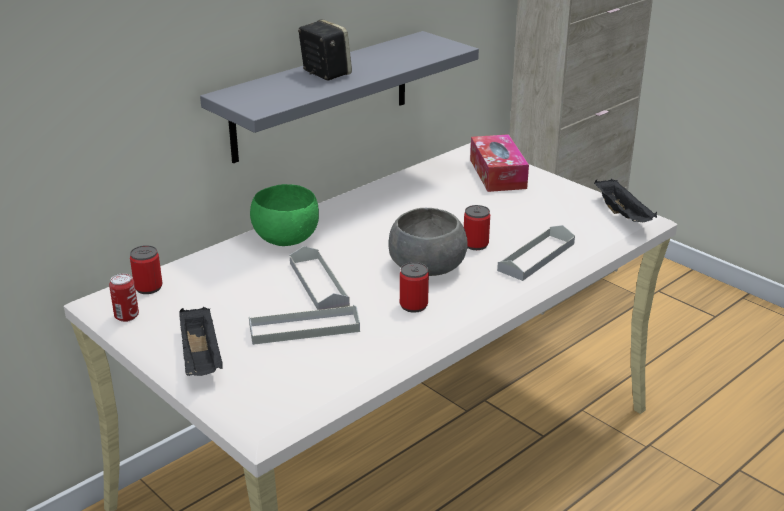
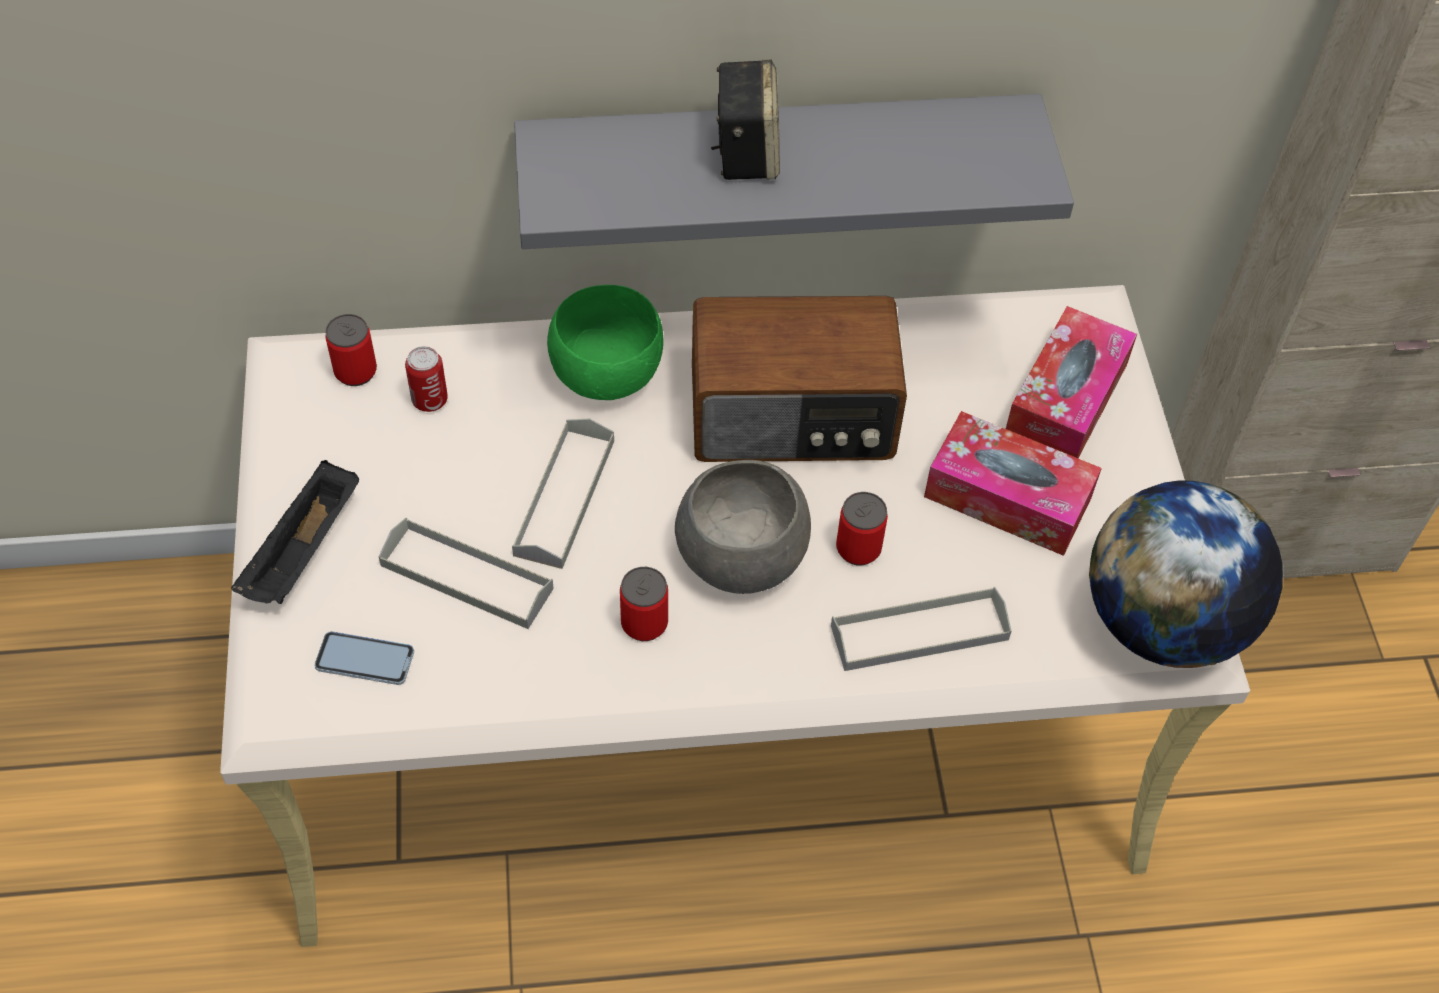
camera: 35 degrees right, 25 degrees up
(126, 316) = (286, 414): can -> can (430, 400)
(288, 379) = (365, 659): none -> phone
(392, 220) = (793, 417): none -> radio
(514, 207) = (1007, 497): none -> tissue box
(623, 215) = (1163, 623): black tray -> globe

